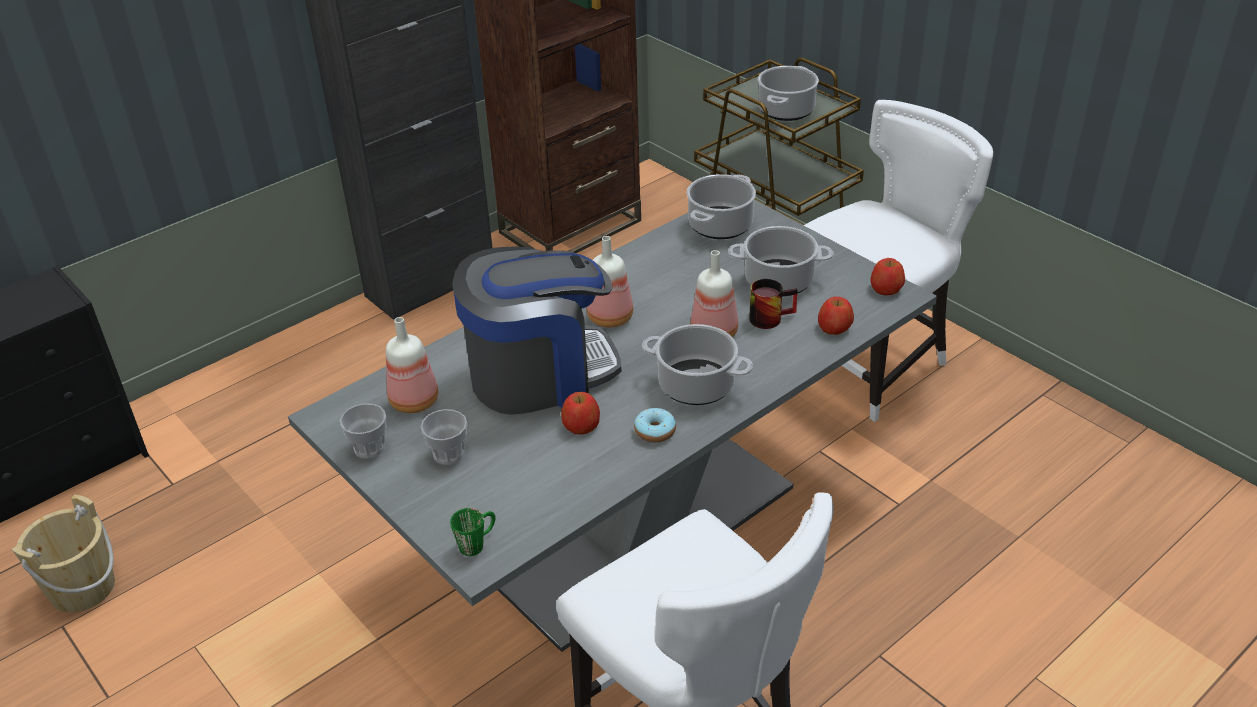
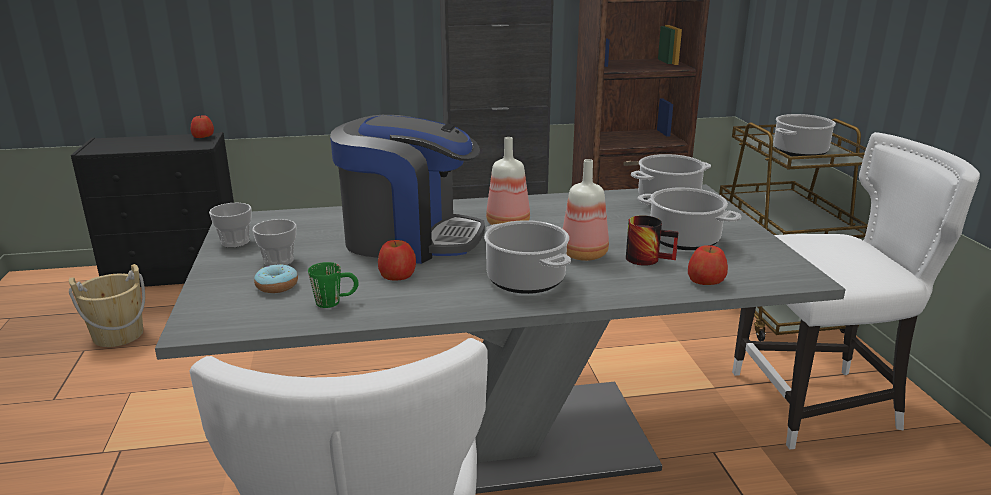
camera: 30 degrees right, 15 degrees down
(416, 401) = (303, 228): bottle -> none
(477, 542) = (214, 316): green mug -> green mug (335, 301)
(655, 431) = (450, 297): donut -> donut (277, 286)
(886, 288) = (791, 270): apple -> apple (203, 136)

